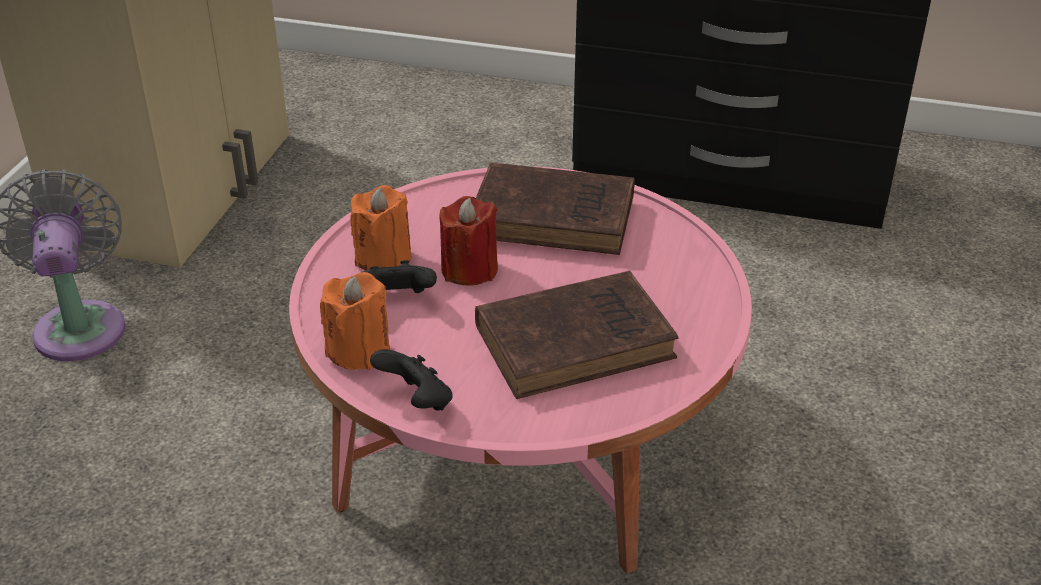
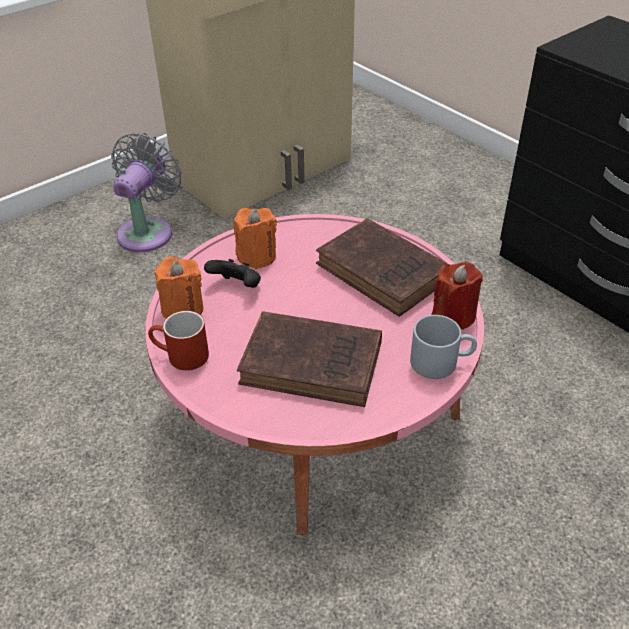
camera: 35 degrees right, 5 degrees up
(416, 401) = (180, 357): black game controller -> red mug
(469, 269) = (298, 285): red candle -> red candle (454, 315)
(707, 280) = (441, 361): none -> grey mug

